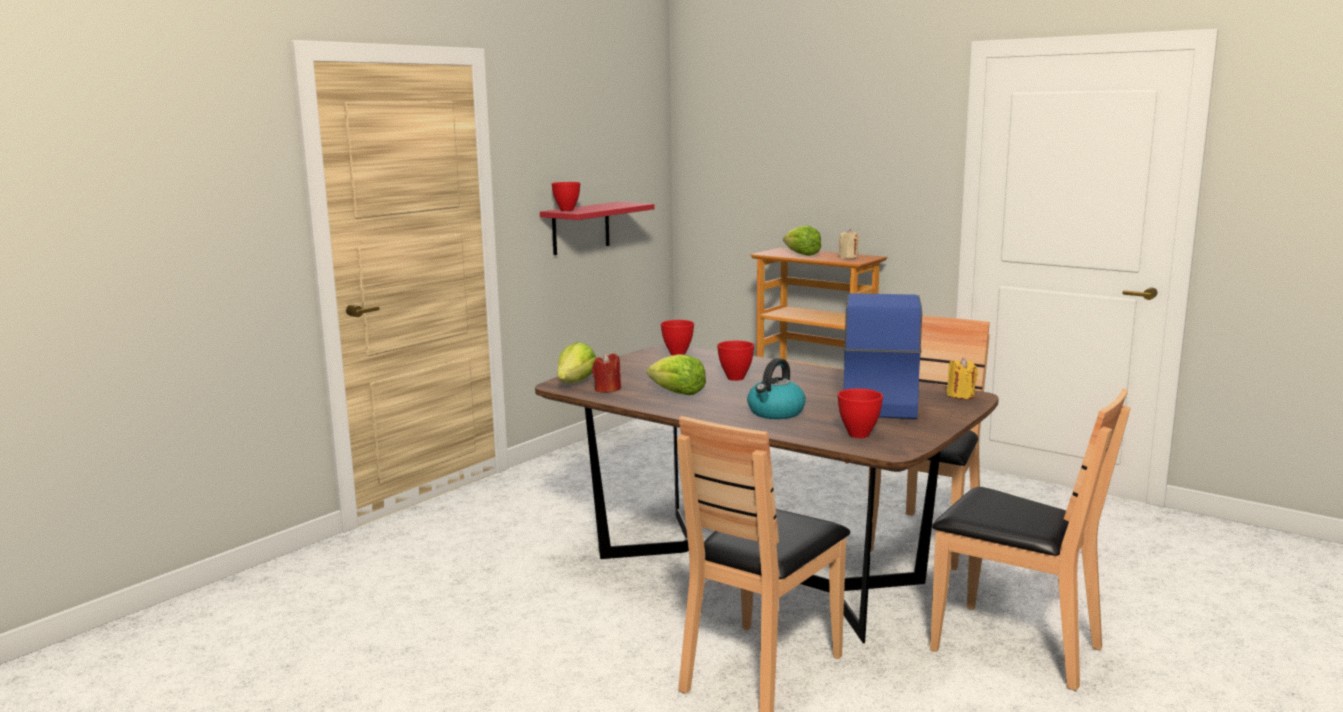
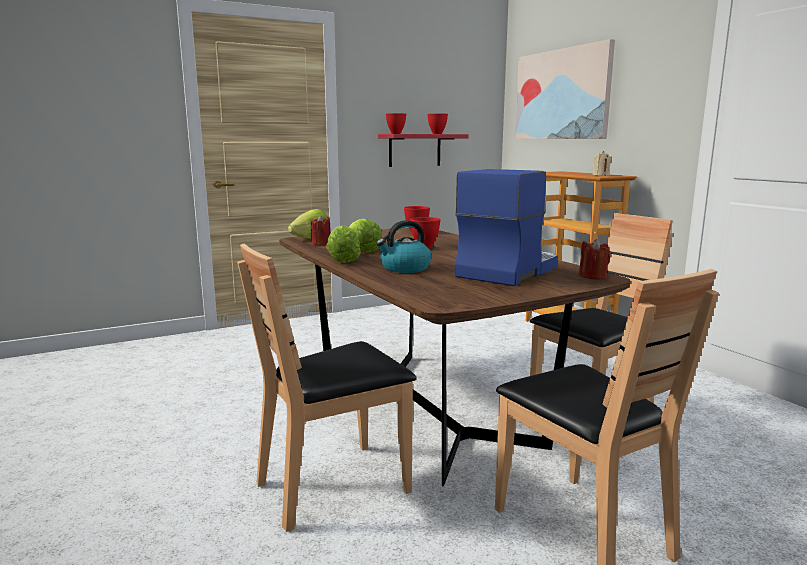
camera: 25 degrees right, 0 degrees up
(768, 151) = (562, 95): none -> picture
(801, 254) = (567, 173): lettuce -> lettuce (343, 260)
(859, 434) = (439, 290): red bowl -> red bowl (437, 133)
(960, 395) = (592, 276): yellow candle -> red candle

